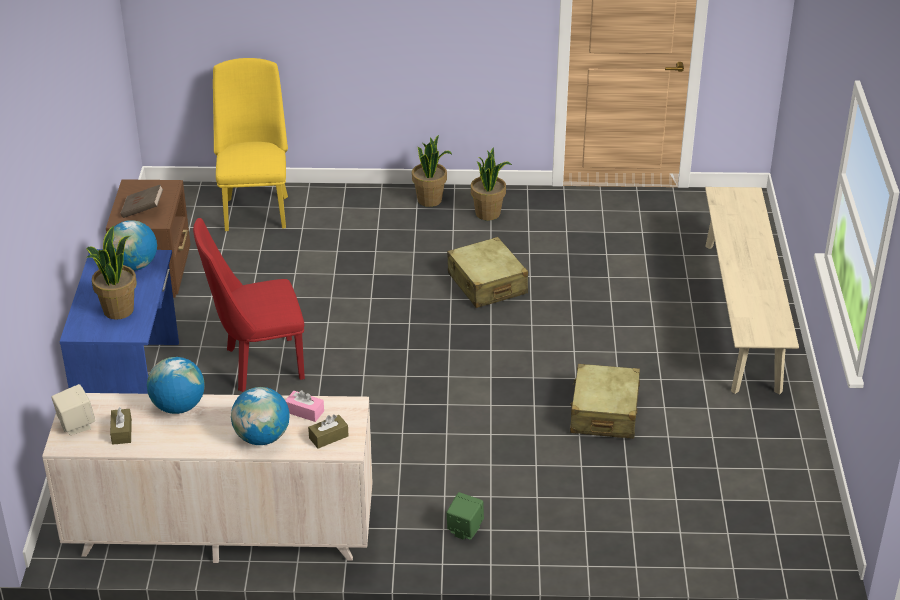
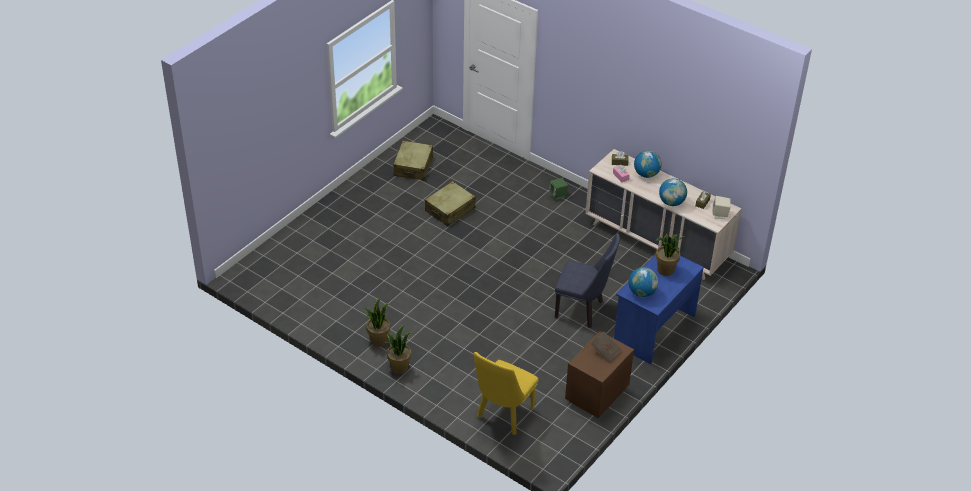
camera: 145 degrees left, 5 degrees up
(257, 365) = (583, 310): red chair -> blue chair
(487, 284) = (428, 297): beige suitcase -> beige suitcase (413, 166)
(741, 315) = (333, 220): beige bench -> none

